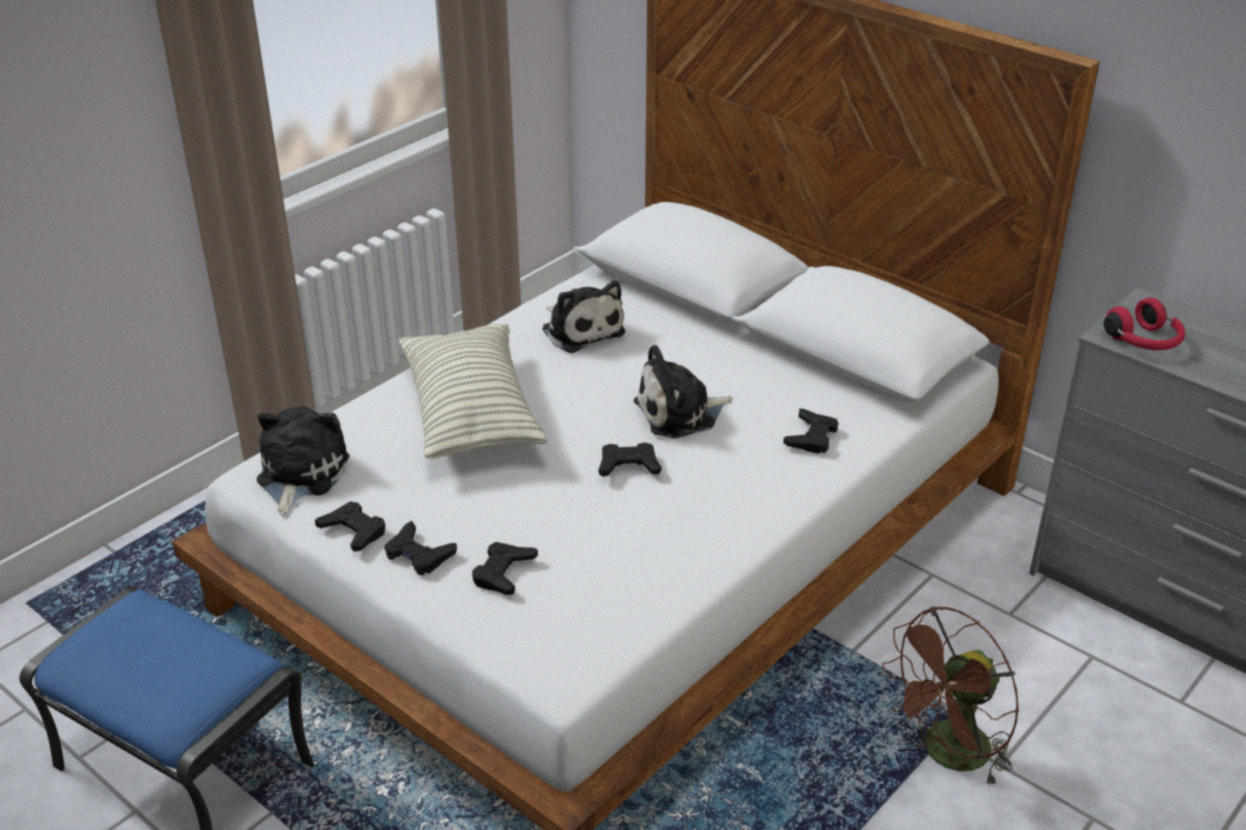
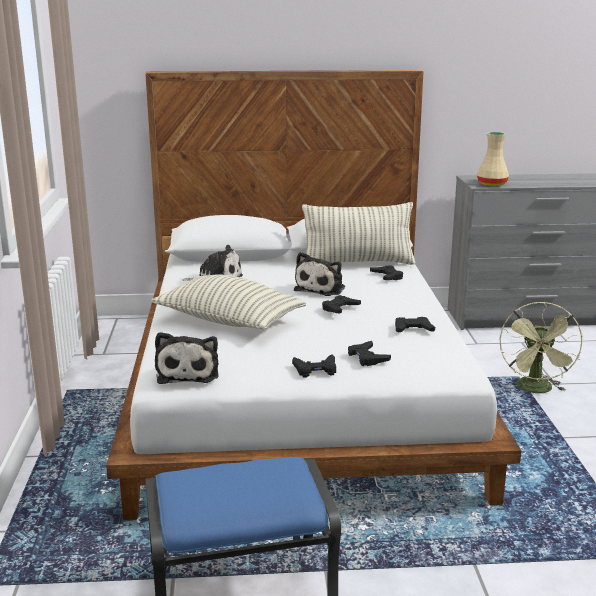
camera: 45 degrees left, 15 degrees down
(300, 474) = (188, 372): plush toy -> plush toy turned 150 degrees counterclockwise
(353, 531) = (266, 376): black game controller -> black game controller (413, 329)
(822, 387) = (358, 263): none -> pillow
(947, 756) = (536, 390): brown fan -> green fan
(1144, 342) = (492, 184): red headphones -> beige vase

